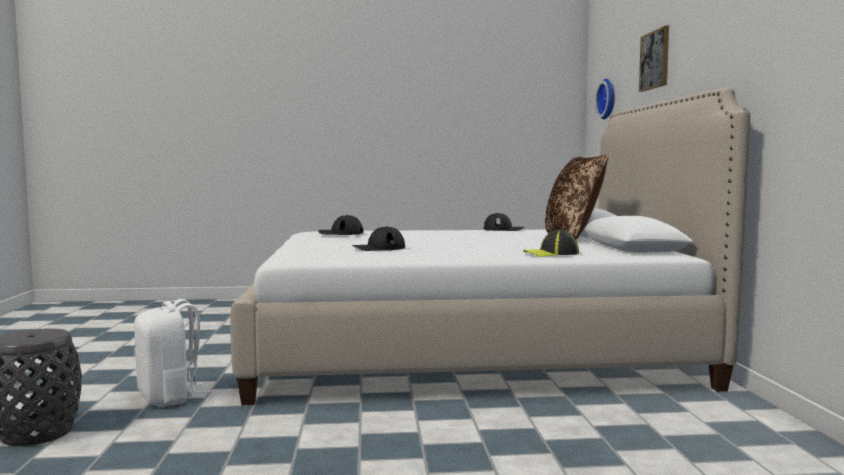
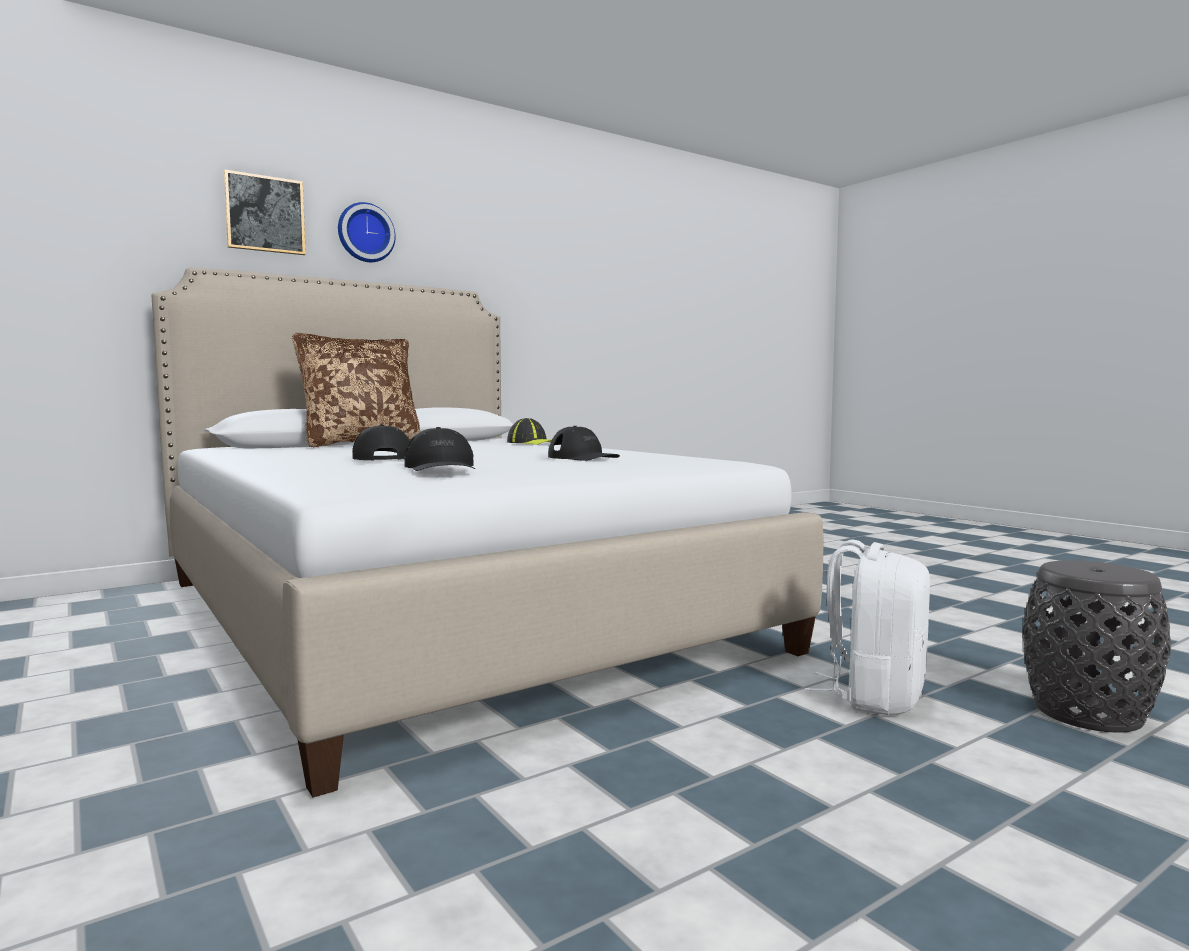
camera: 120 degrees left, 0 degrees up
(503, 229) = (240, 454): black cap -> black cap (381, 457)
(608, 99) = (71, 227): wall clock -> wall clock (365, 233)

